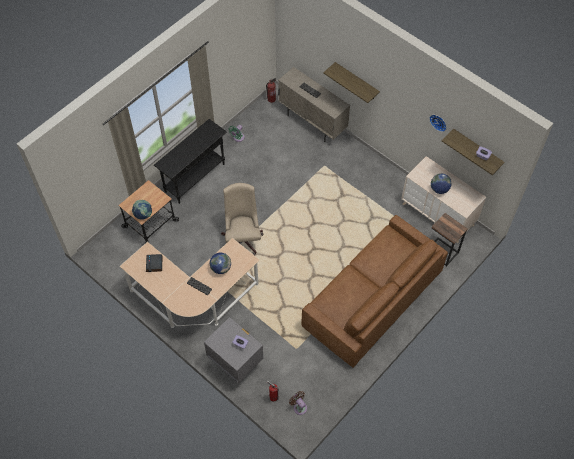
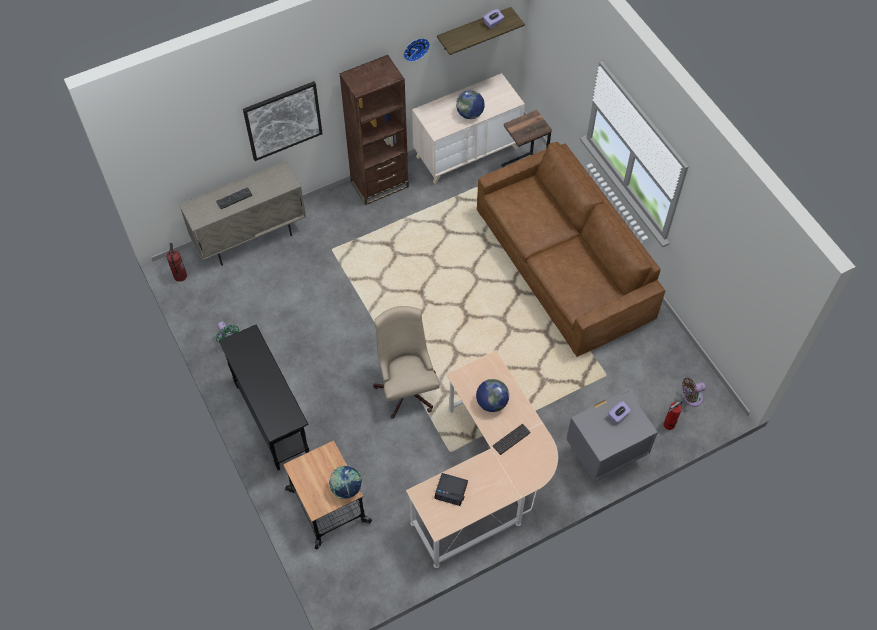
camera: 70 degrees left, 0 degrees up
(243, 237) = (406, 387): beige office chair -> beige office chair turned 60 degrees clockwise
(356, 81) = (283, 120): shelf -> picture
(386, 174) = (379, 184): none -> brown bookcase

